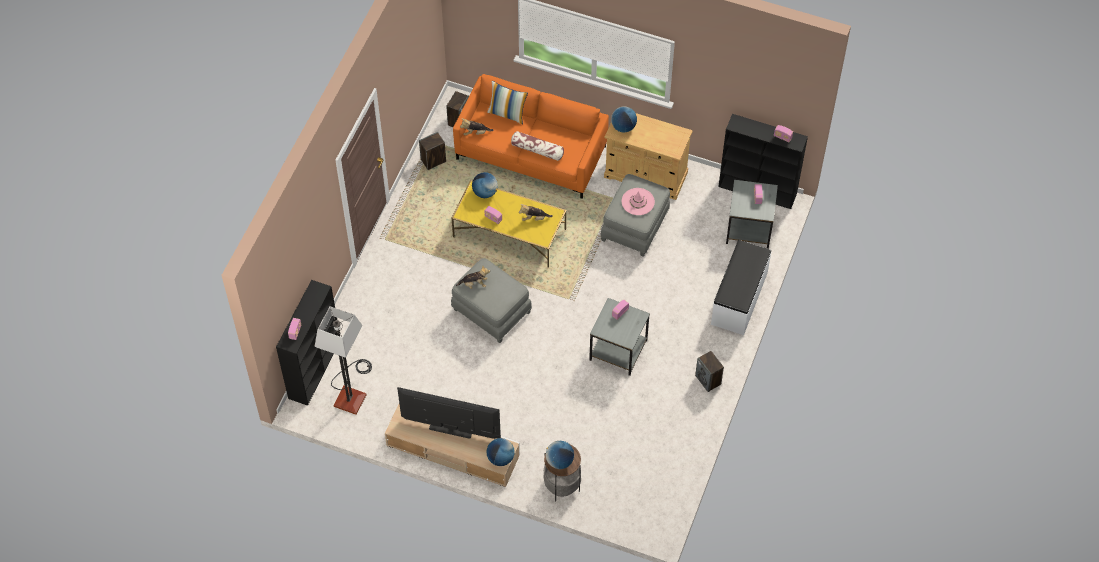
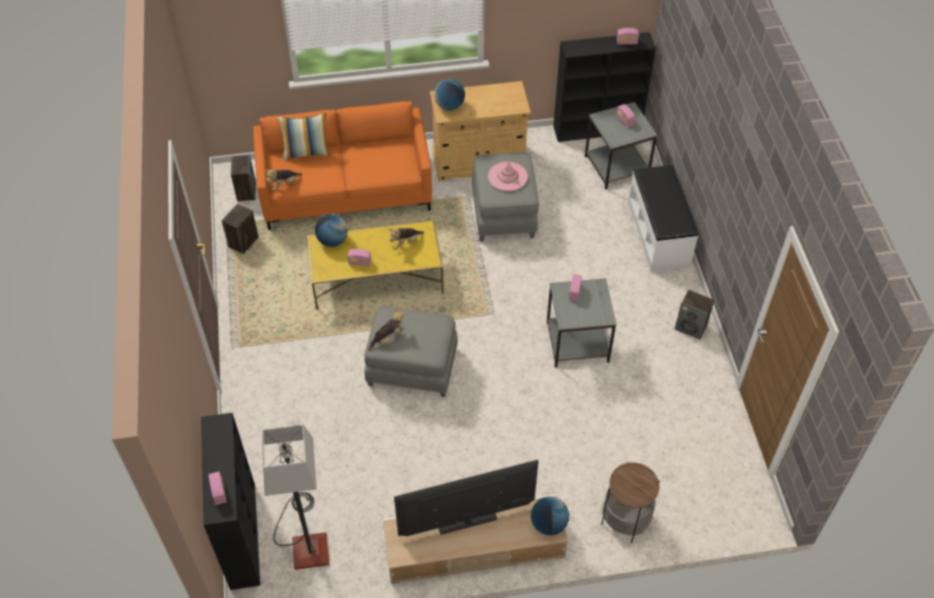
camera: 30 degrees left, 5 degrees down
(537, 150) = (364, 173): pillow -> none
(559, 461) = (633, 488): globe -> none

